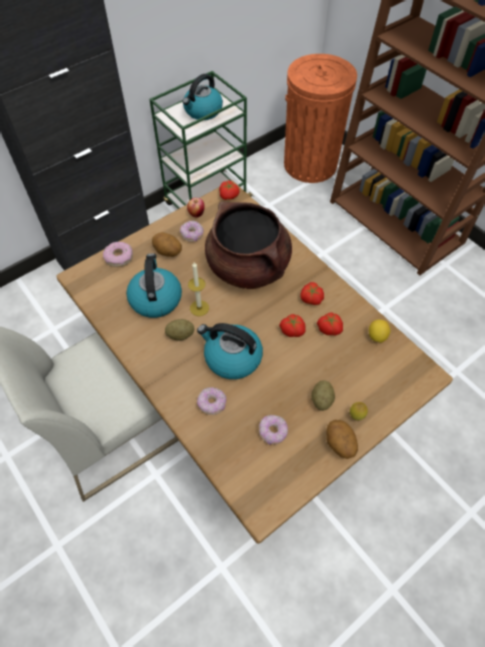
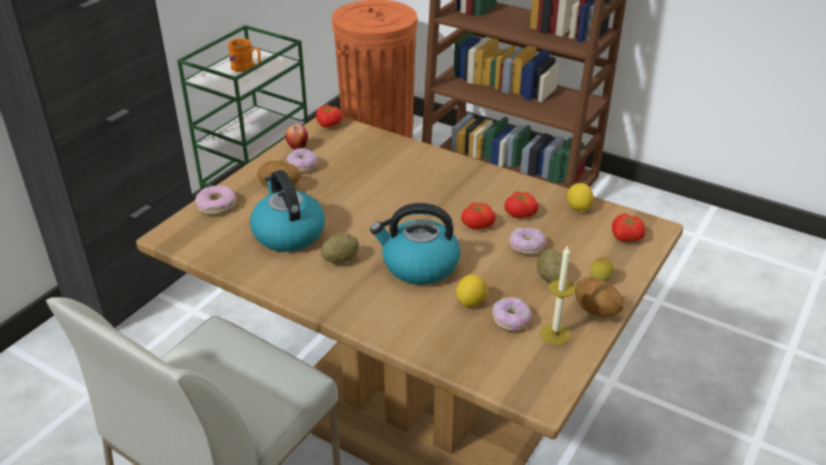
camera: 20 degrees left, 20 degrees down
(199, 308) = (350, 229): candle -> candle (555, 334)
(202, 111) = (247, 68): kettle -> orange mug
(212, 403) = (419, 314): donut -> donut (526, 247)
(248, 267) = (391, 181): brown cooking pot -> none
(252, 404) = (470, 302): none -> lemon
(310, 299) = (482, 193): tomato -> tomato (625, 237)

